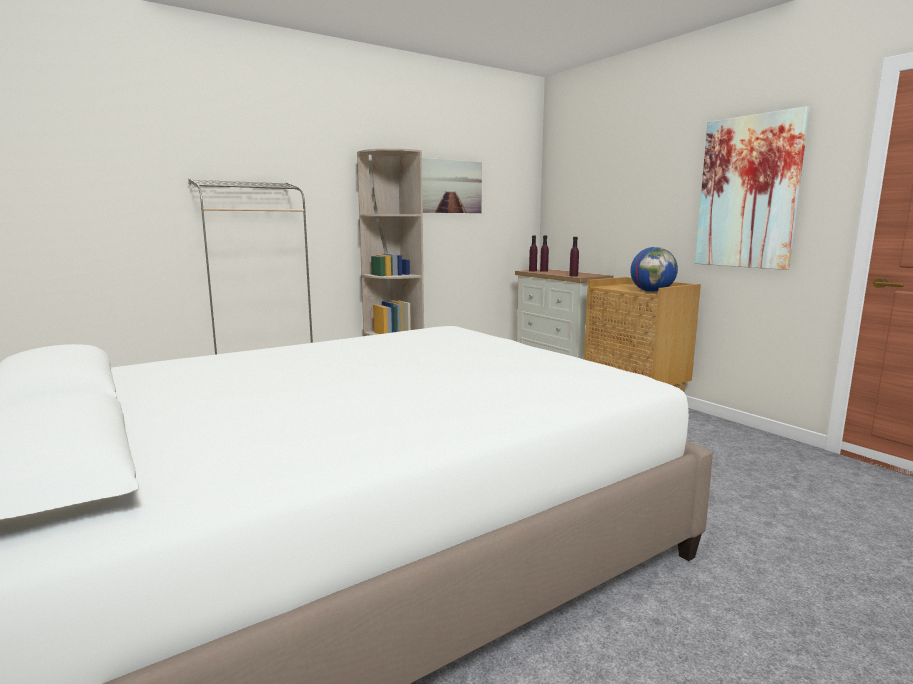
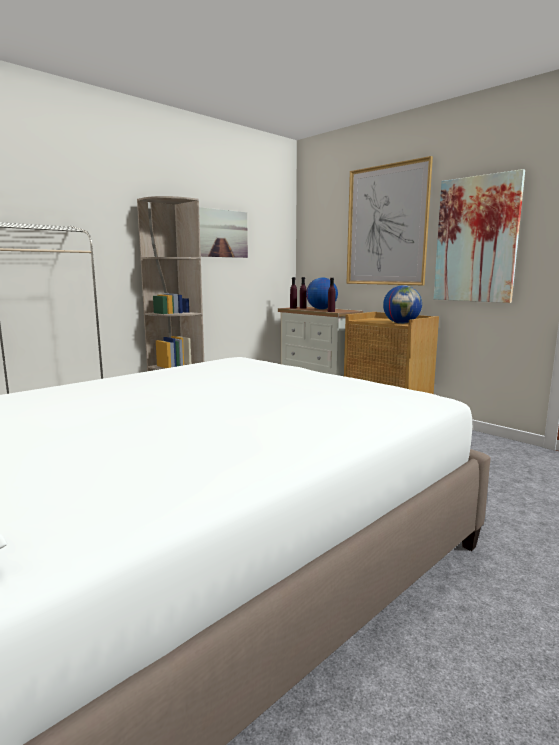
camera: 10 degrees left, 0 degrees up
(564, 273) = (321, 309): none -> globe
(642, 176) = (386, 226): none -> picture

